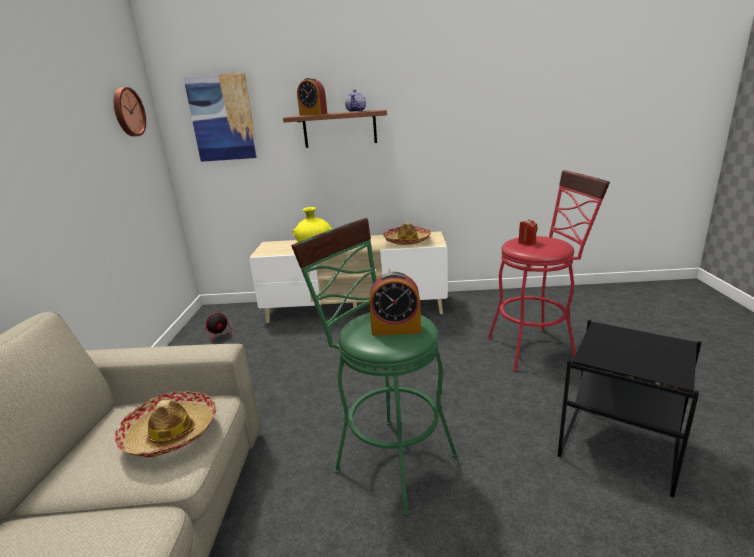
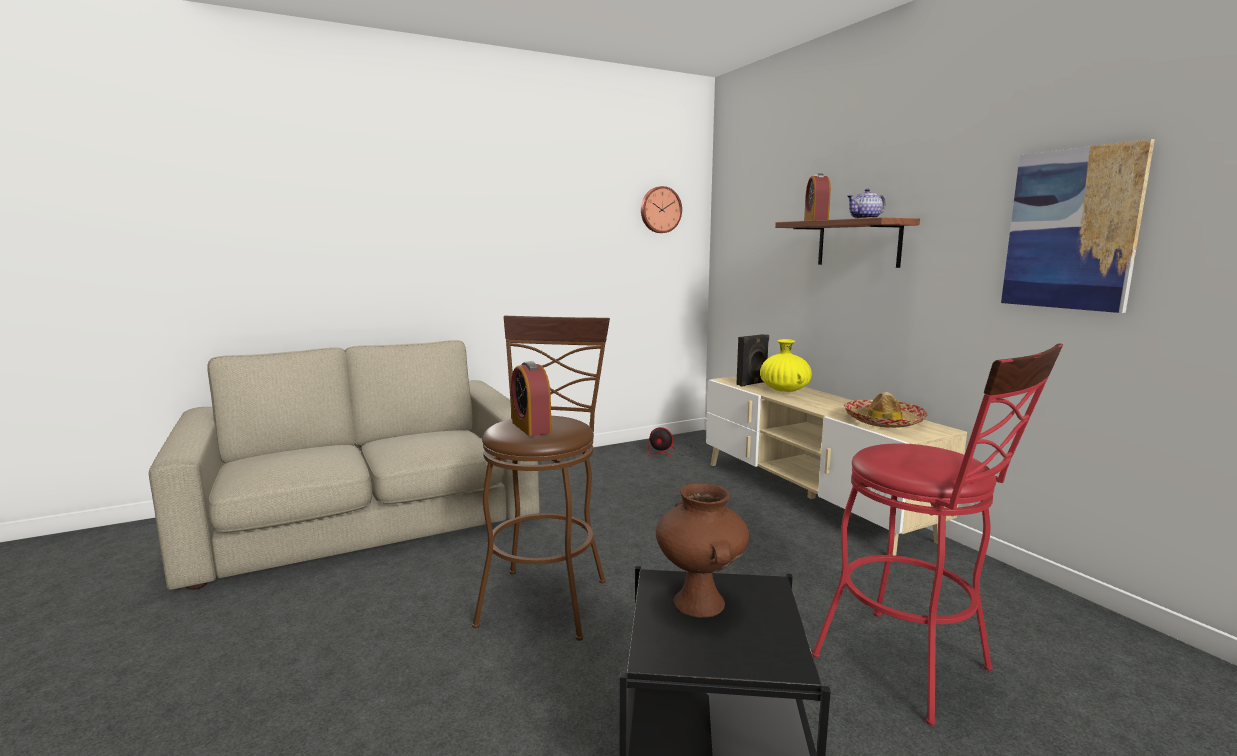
camera: 60 degrees right, 10 degrees down
(171, 432) = (430, 445): hat -> none
(222, 118) = (753, 222): picture -> picture (1071, 229)
(284, 248) = (752, 383): none -> black speaker
(387, 459) = (546, 595): green stool -> brown stool
(527, 242) = (907, 450): red candle -> none
(620, 351) = (701, 603): none -> brown vase

